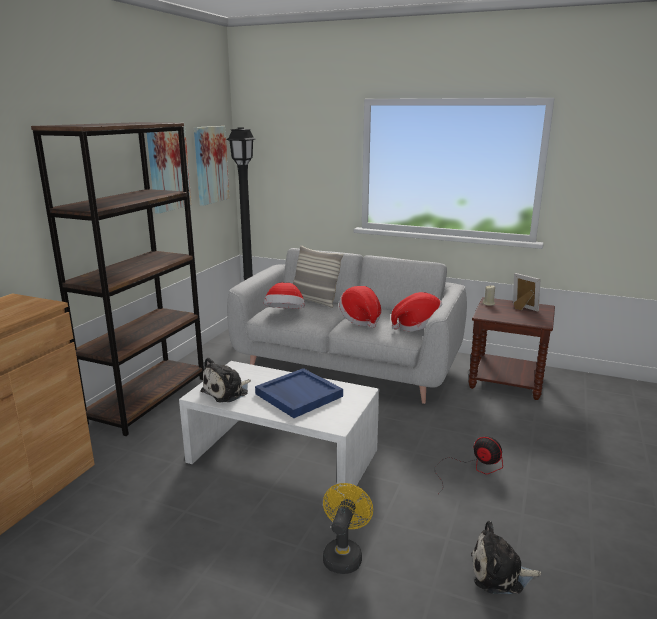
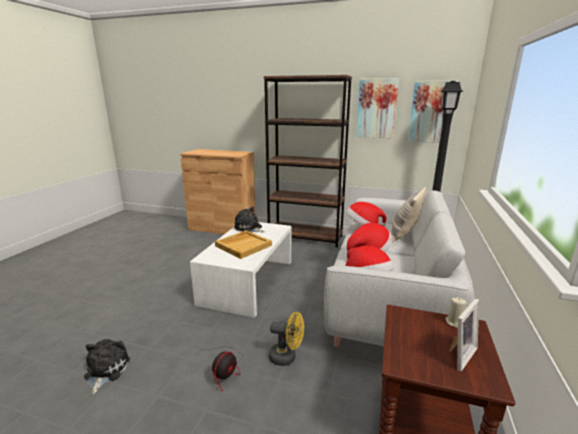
camera: 85 degrees right, 0 degrees up
(298, 395) = (243, 245): blue tray -> beige tray
(344, 554) = (154, 307): yellow fan -> yellow fan (287, 357)

